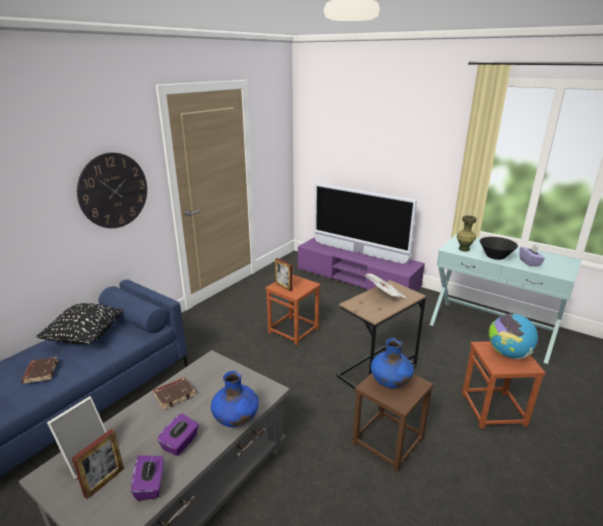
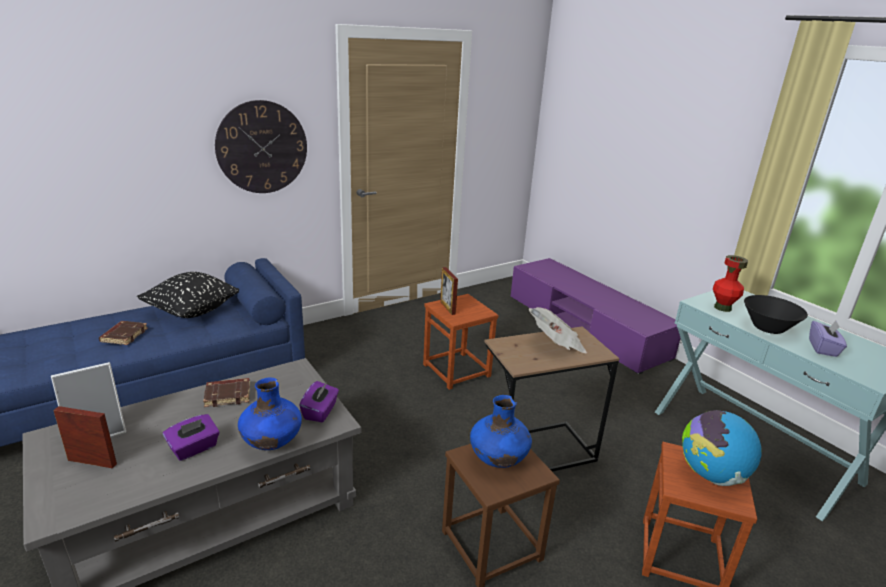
camera: 20 degrees right, 0 degrees up
(104, 482) = (92, 462): picture frame -> picture frame turned 135 degrees counterclockwise
(150, 485) = (131, 482): purple tissue box -> purple tissue box (320, 411)
(359, 252) = (593, 290): television -> none
(464, 249) = (723, 308): green vase -> red vase

